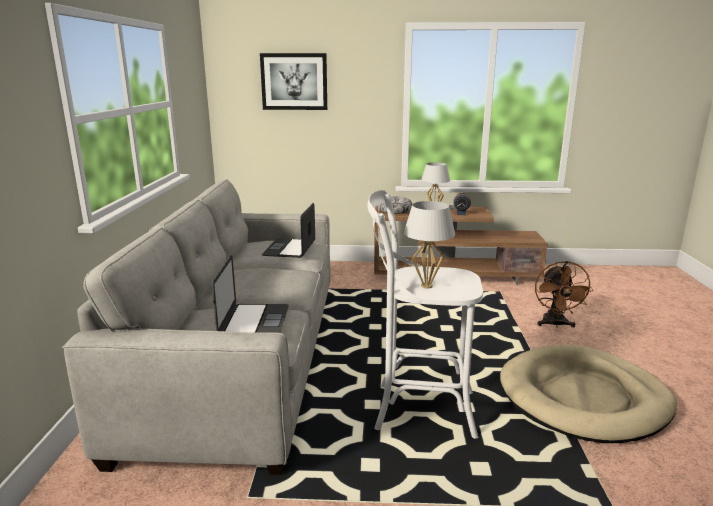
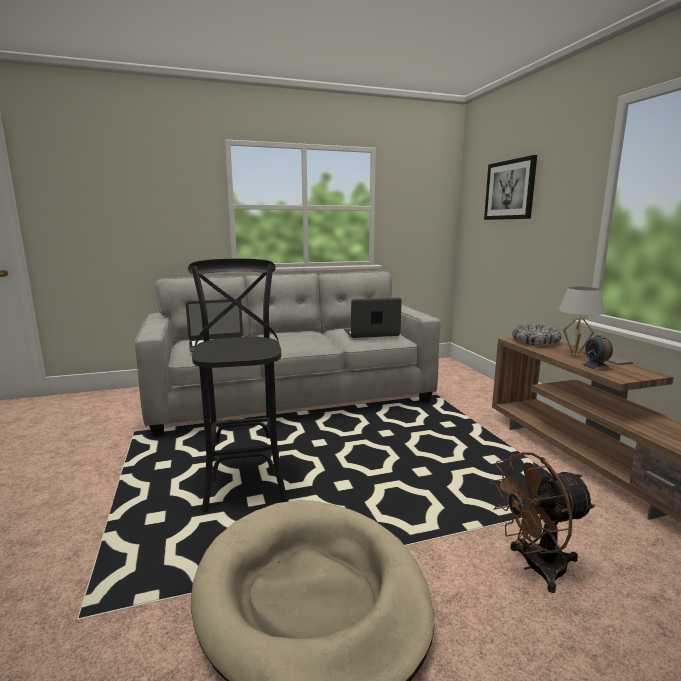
camera: 70 degrees right, 5 degrees down
(419, 409) = (245, 476): white stool -> black stool
(426, 286) = (225, 346): white table lamp -> none

